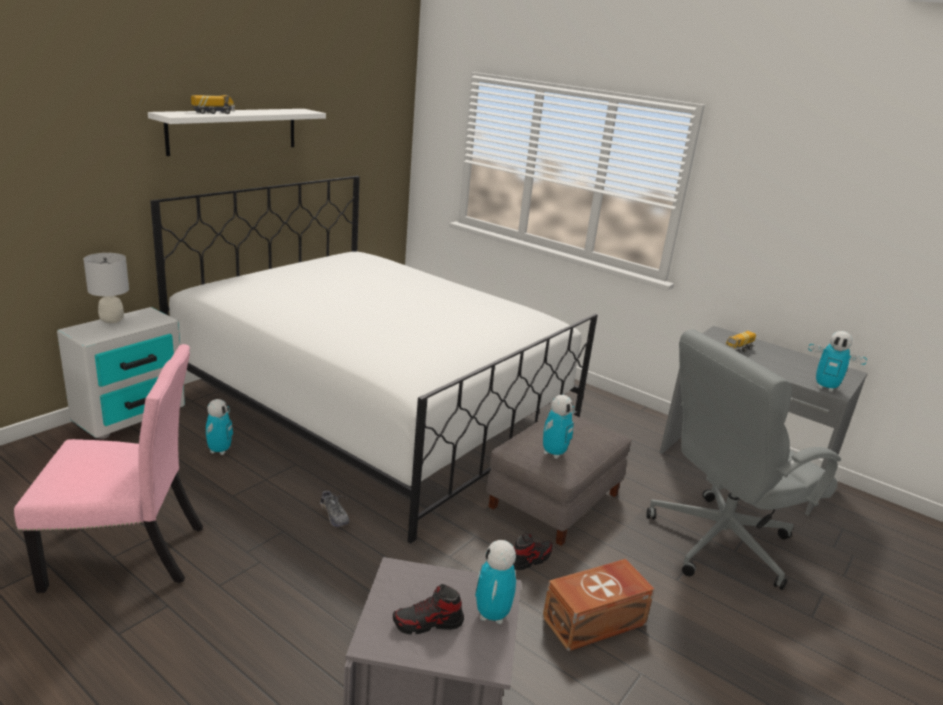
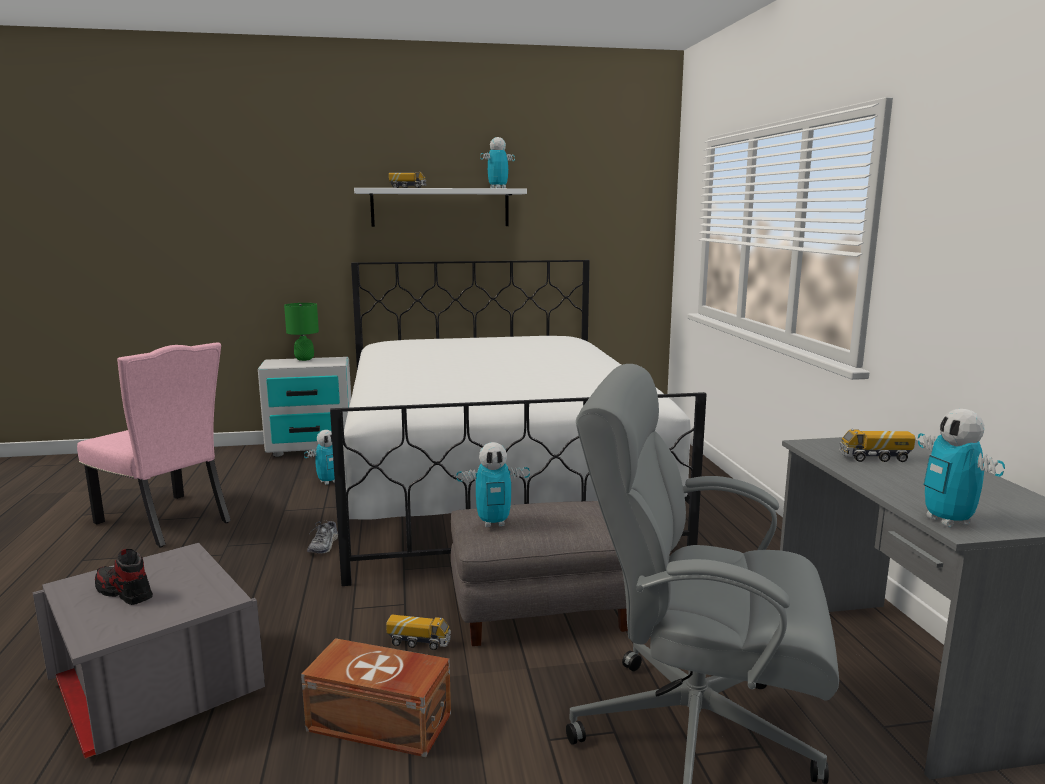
camera: 45 degrees right, 10 degrees down
(113, 320) = (305, 359): grey table lamp -> green table lamp
(492, 615) = (173, 610): toy robot -> toy robot (497, 188)
(530, 559) = (419, 642): shoe -> toy truck

